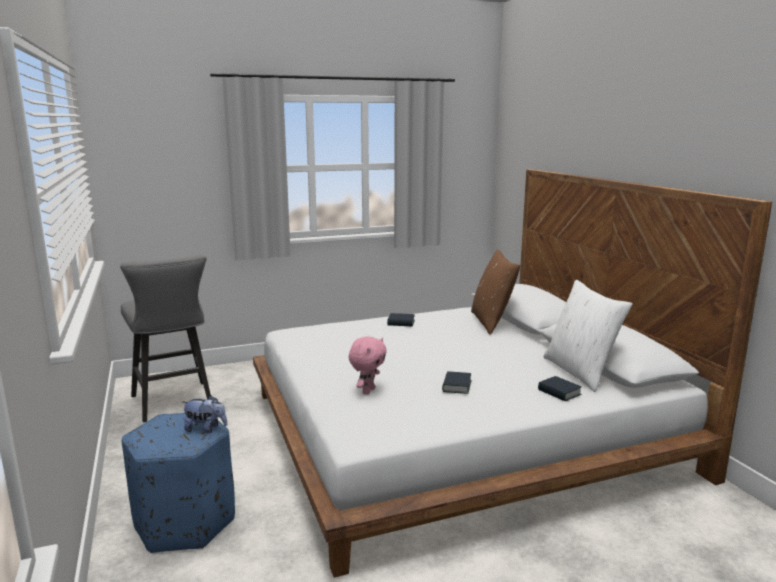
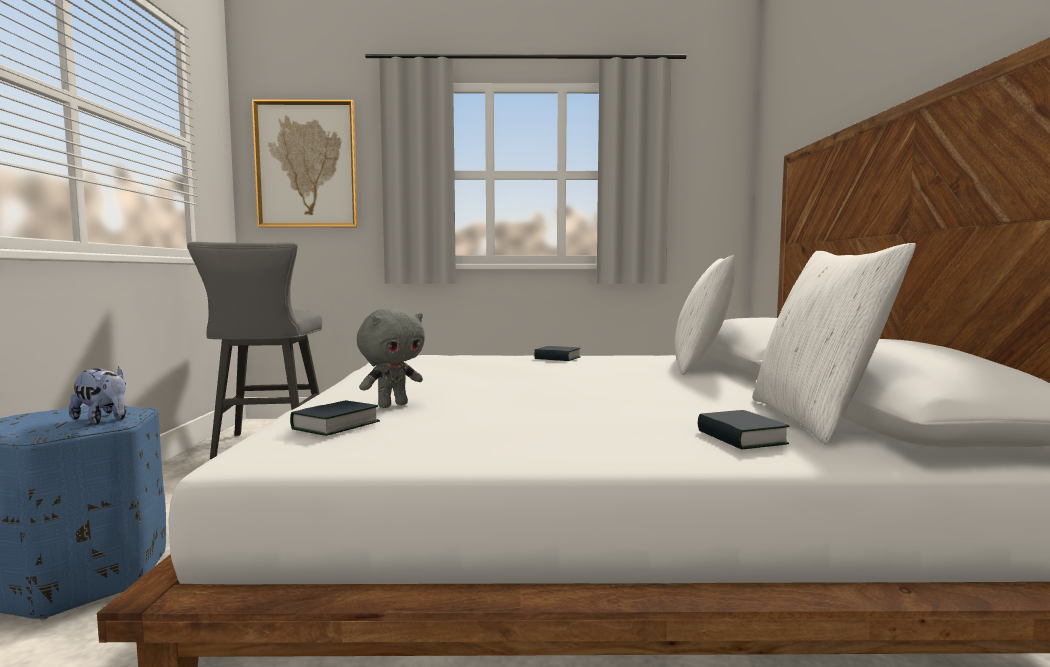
camera: 20 degrees right, 10 degrees down
(157, 164) = (306, 165): none -> picture
(368, 391) = (392, 405): pink plush toy -> grey plush toy
(456, 386) = (543, 412): book -> book (335, 426)
(492, 322) = (701, 366): brown pillow -> white pillow

